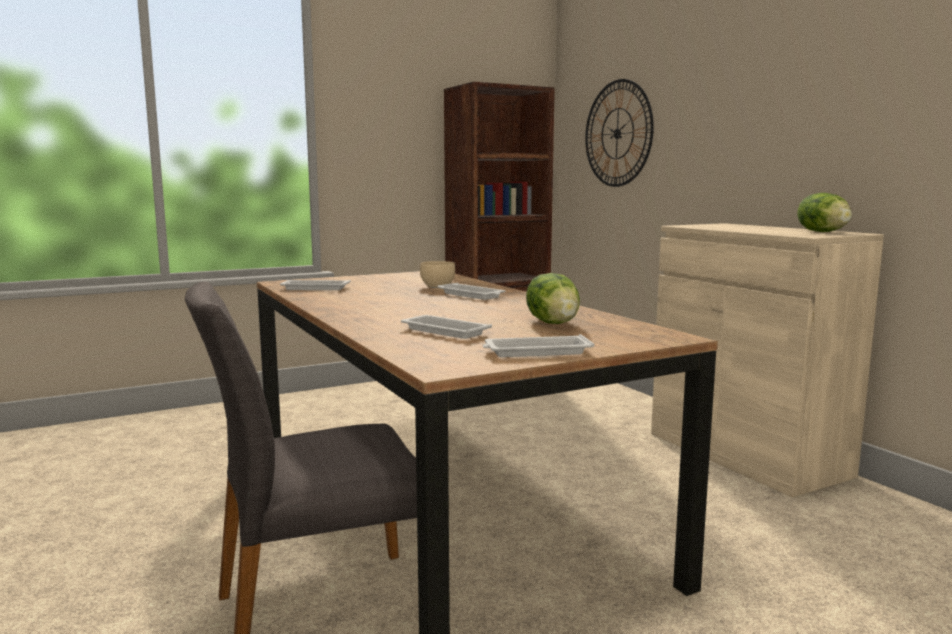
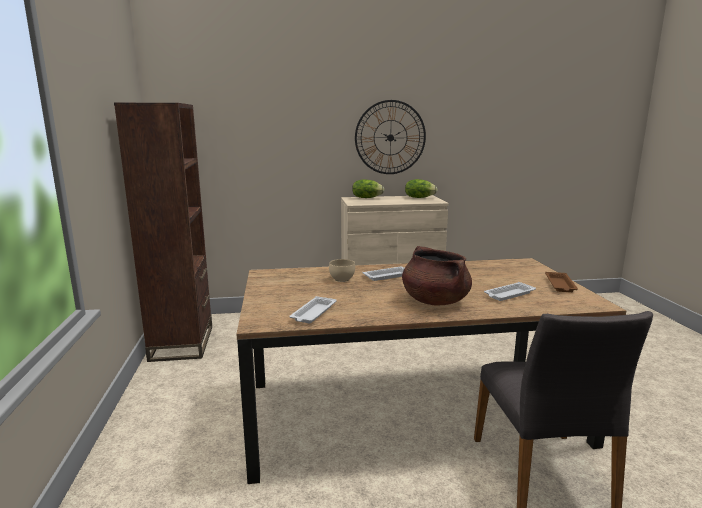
camera: 70 degrees left, 5 degrees up
(384, 310) = (434, 301): none -> brown cooking pot
(536, 352) = (560, 285): white tray -> brown tray
(554, 323) = (489, 273): lettuce -> lettuce (366, 198)
(617, 133) = (233, 140): wall clock -> wall clock (390, 137)

